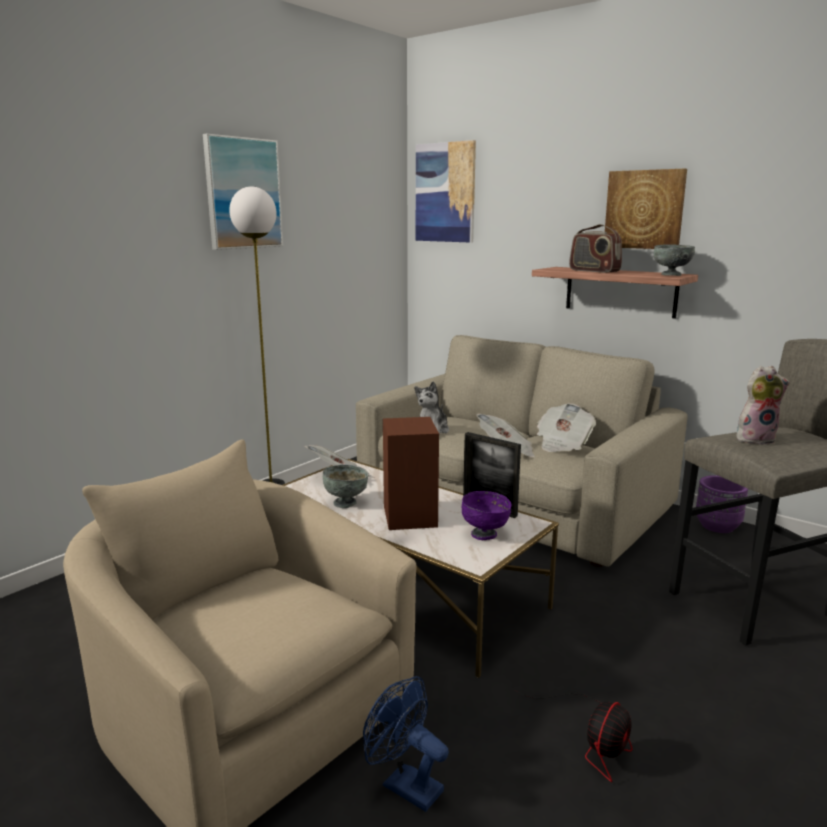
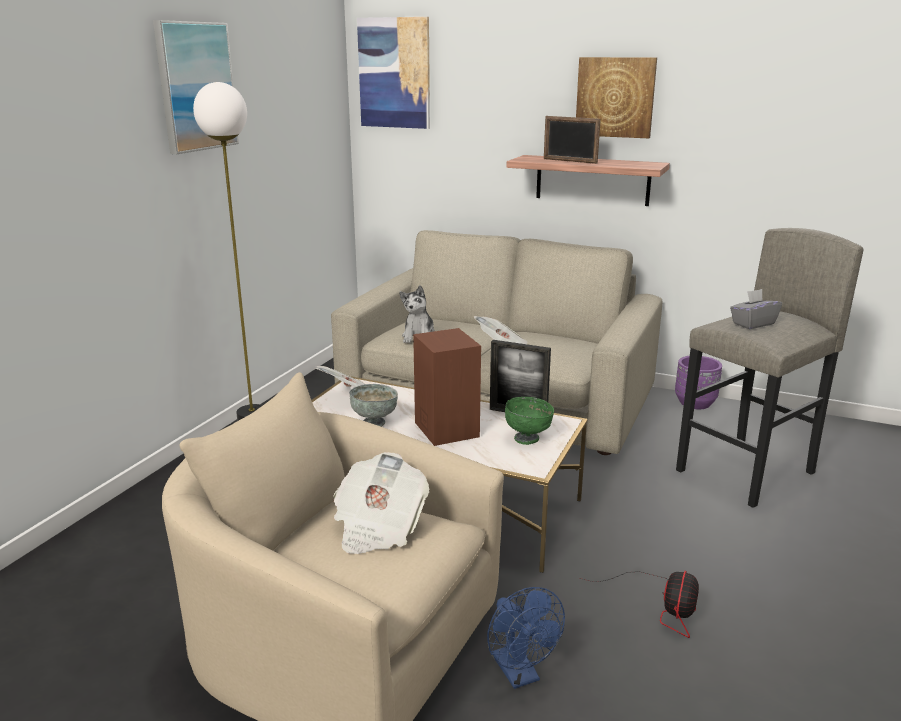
camera: 15 degrees left, 5 degrees up
(404, 785) = (520, 674): blue fan -> blue fan turned 135 degrees counterclockwise
(485, 534) = (527, 438): purple bowl -> green bowl
(562, 444) = (554, 339): newspaper -> newspaper (378, 527)
(594, 271) = (569, 161): radio -> picture frame
(671, 275) = (647, 164): grey bowl -> none
(755, 439) = (753, 324): plush toy -> grey tissue box

